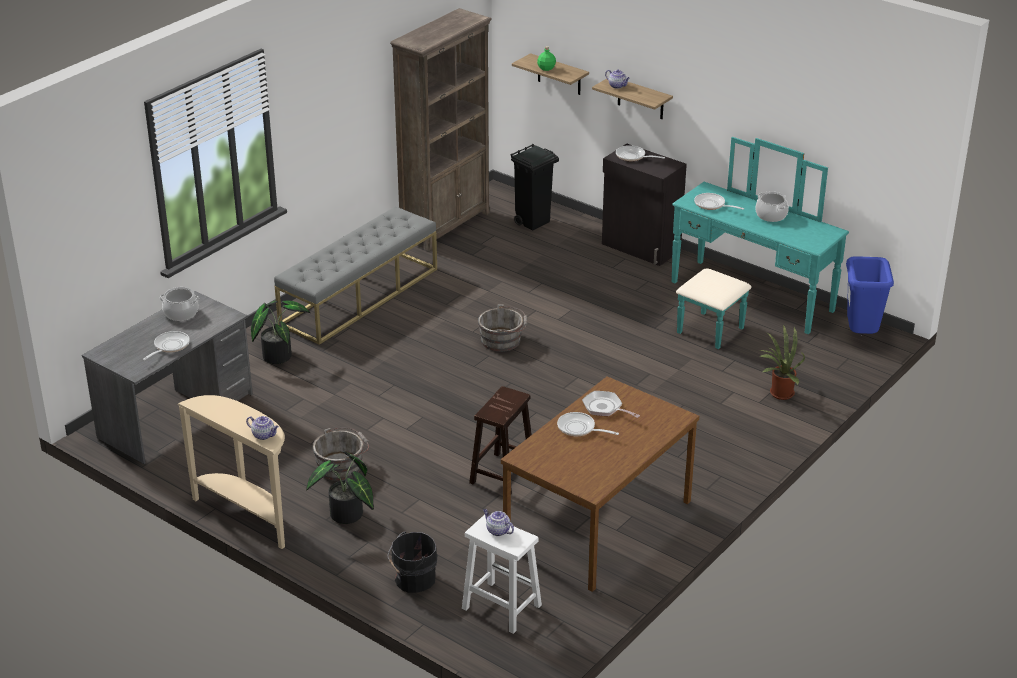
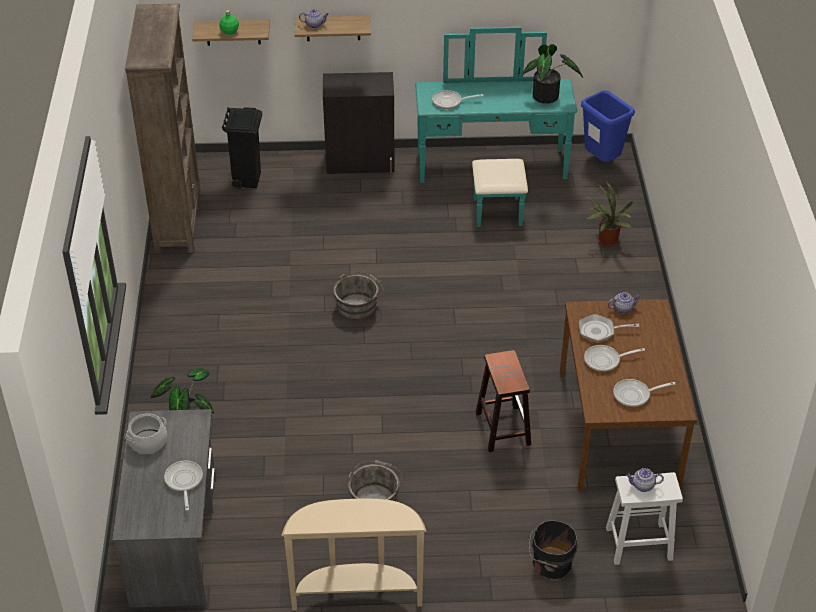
camera: 40 degrees left, 10 degrees up
(264, 435) = (397, 518): teapot -> teapot (623, 308)
(347, 517) = (435, 543): potted plant -> potted plant (548, 97)
(359, 296) = (188, 328): grey bench -> none
(633, 157) = (344, 84): frying pan -> frying pan (634, 395)
(771, 215) = (502, 91): cooking pot -> none

